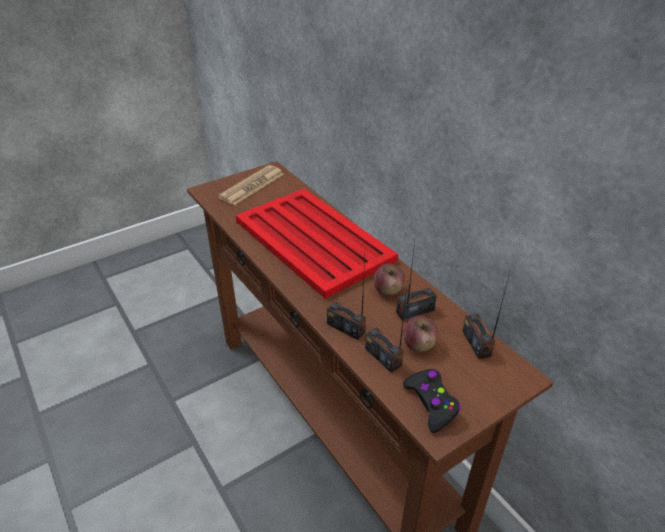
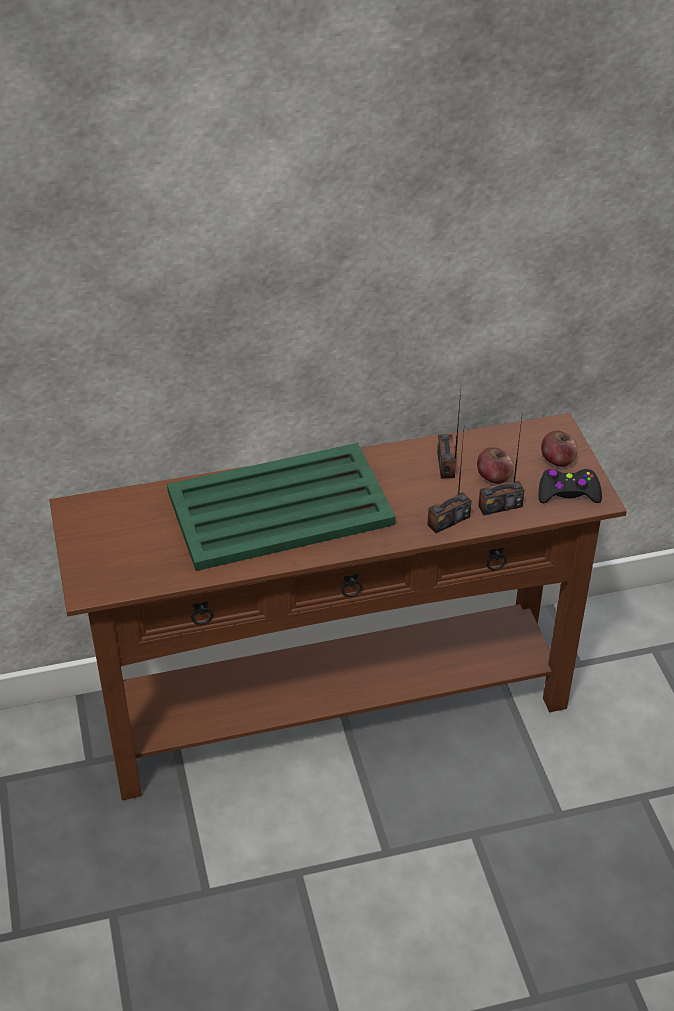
camera: 70 degrees left, 5 degrees up
(252, 186) = (108, 538): newspaper -> none
(312, 239) = (277, 508): red tray -> green tray
(388, 290) = (404, 473): apple -> apple (557, 460)
(476, 343) = (507, 439): radio -> none

